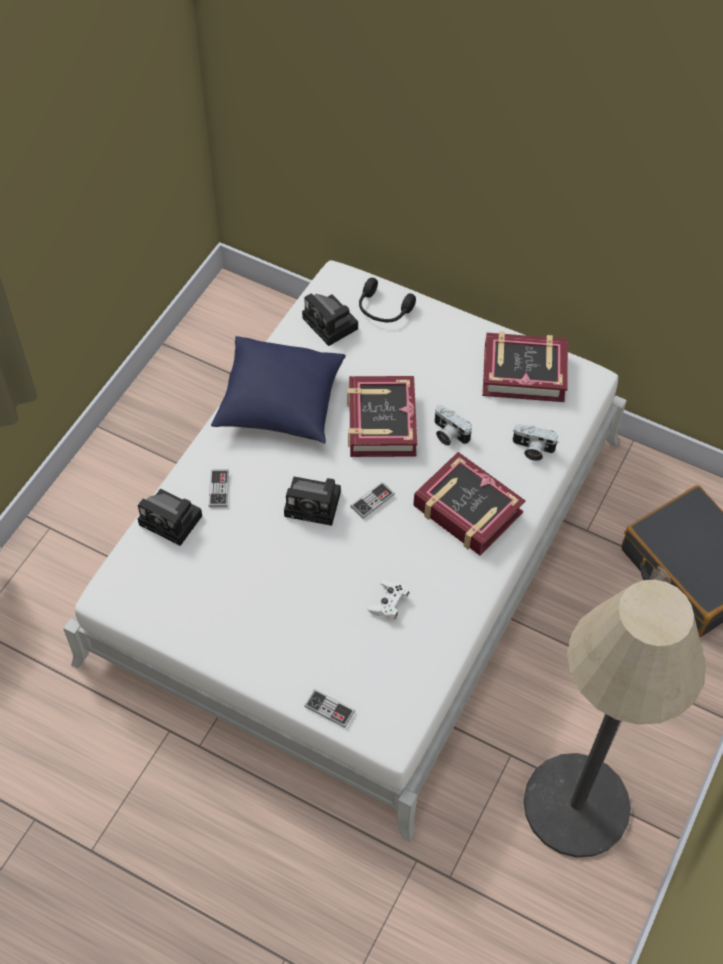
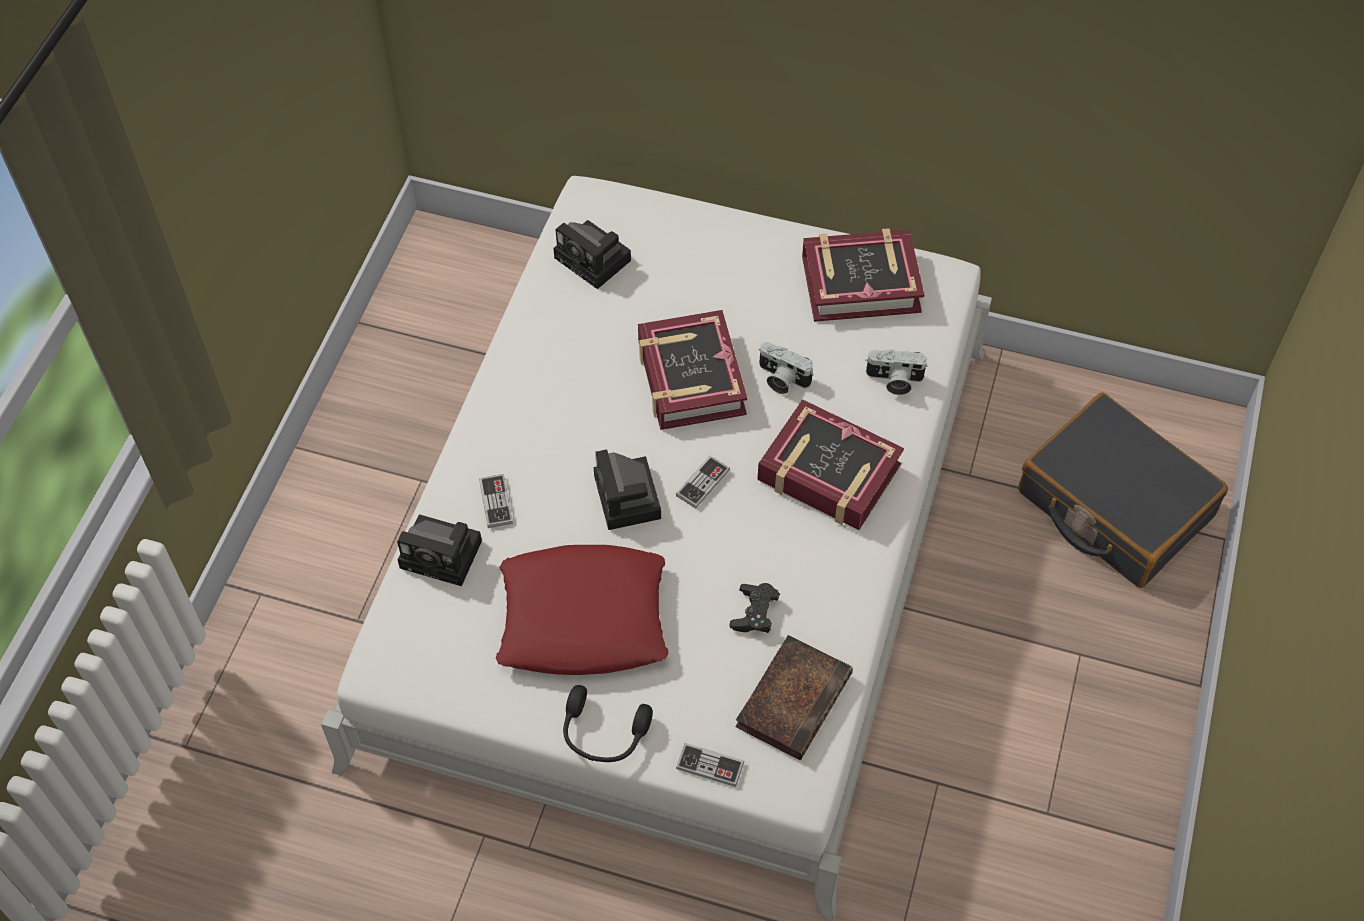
camera: 10 degrees left, 0 degrees up
(262, 585) = (582, 618): none -> red pillow
(279, 404) = (550, 376): blue pillow -> none
(315, 504) = (629, 500): camera -> camera turned 75 degrees clockwise
(383, 310) = (658, 230): black headphones -> black headphones (603, 734)
(388, 603) = (754, 613): white game controller -> black game controller
(403, 670) = (794, 697): none -> book
(576, 805) = (1036, 832): floor lamp -> none

